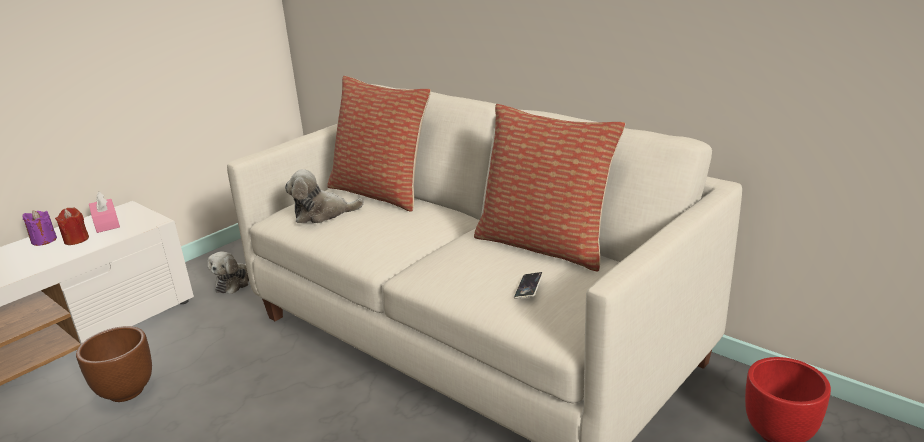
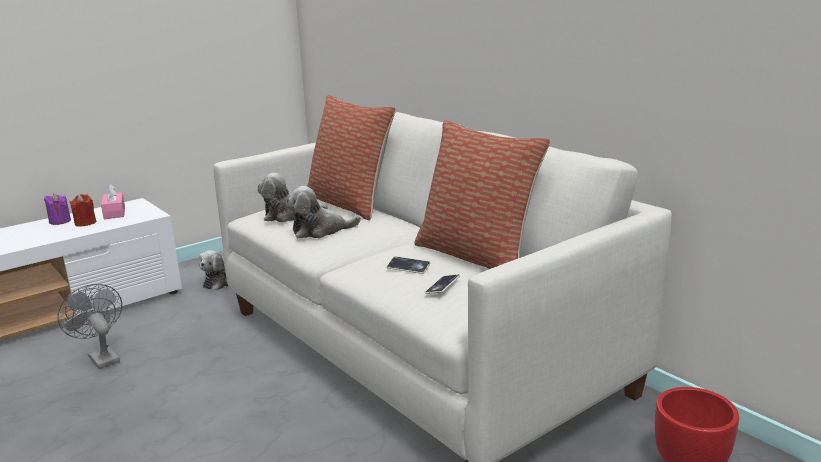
camera: 10 degrees right, 5 degrees down
(126, 392) = (101, 357): brown planter -> grey fan
(365, 230) = (320, 231): none -> plush toy
(481, 267) = (408, 267): none -> phone

